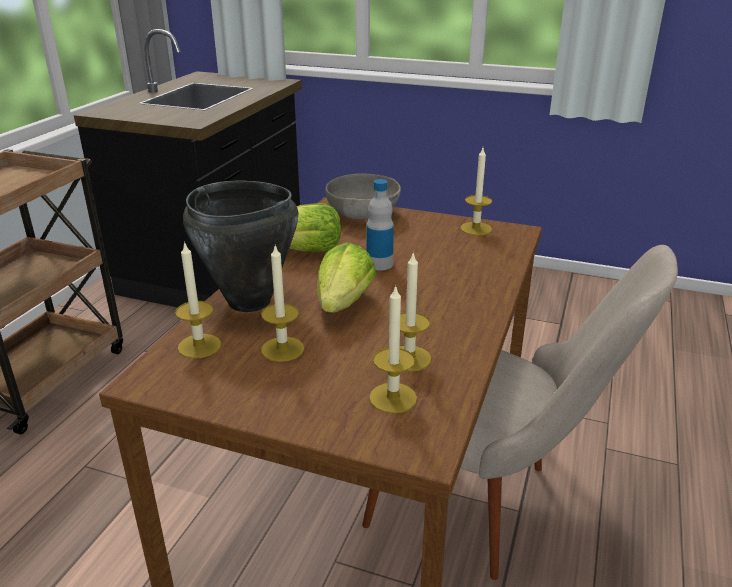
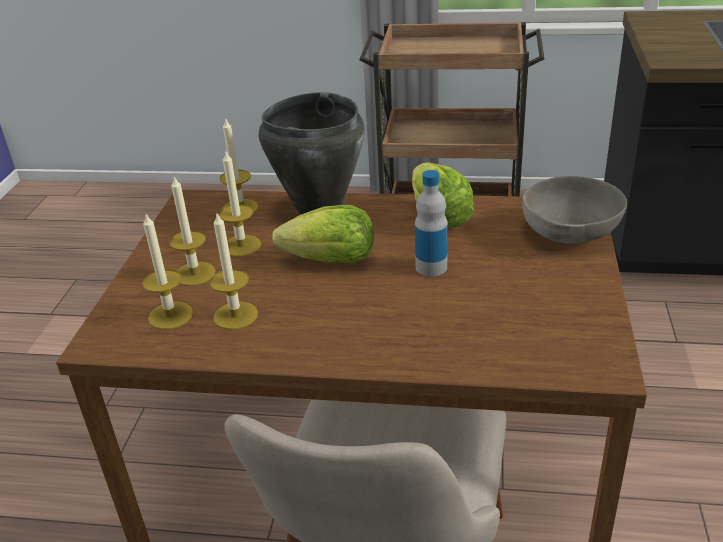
camera: 80 degrees right, 5 degrees up
(476, 229) = (586, 327): candle -> candle (194, 274)

